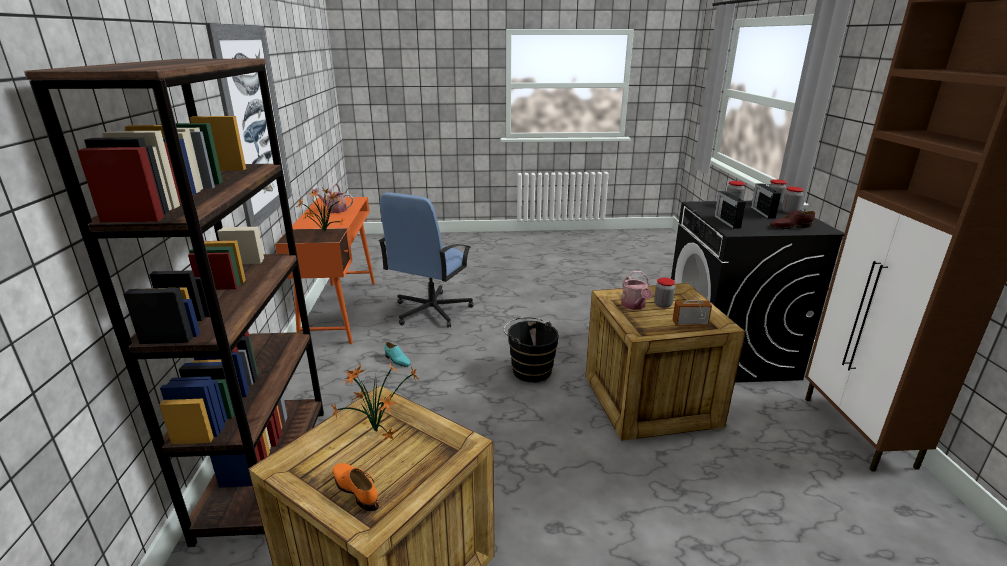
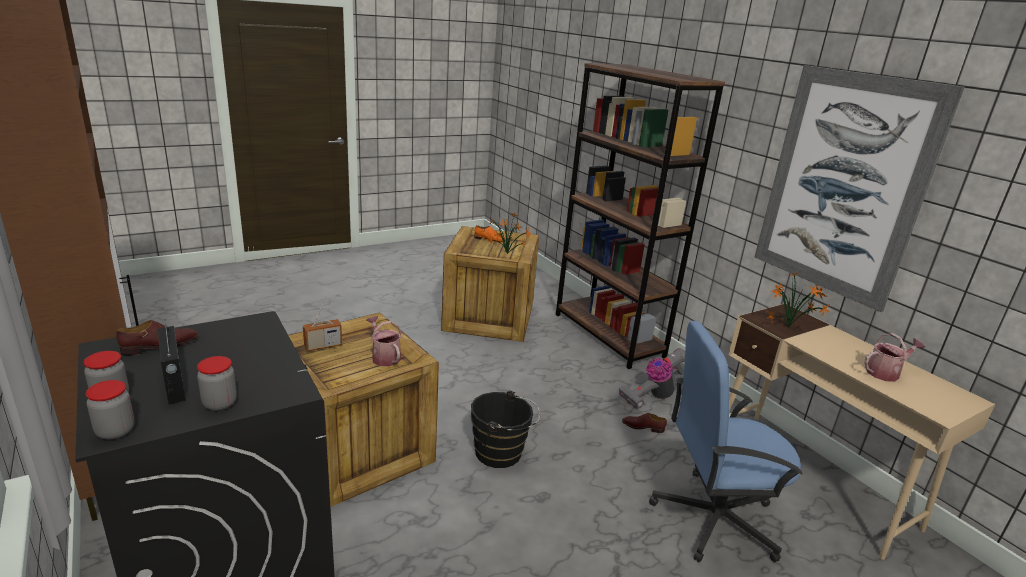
camera: 150 degrees right, 0 degrees up
(340, 310) = (811, 478): orange desk -> beige desk
(346, 380) = (655, 396): none -> vacuum cleaner
(397, 360) = (643, 427): turquoise shoe -> brown shoe
(431, 311) = (713, 518): blue office chair -> blue office chair turned 90 degrees counterclockwise
(662, 304) = (351, 367): jar -> none
(726, 221) = (260, 343): radio -> none

